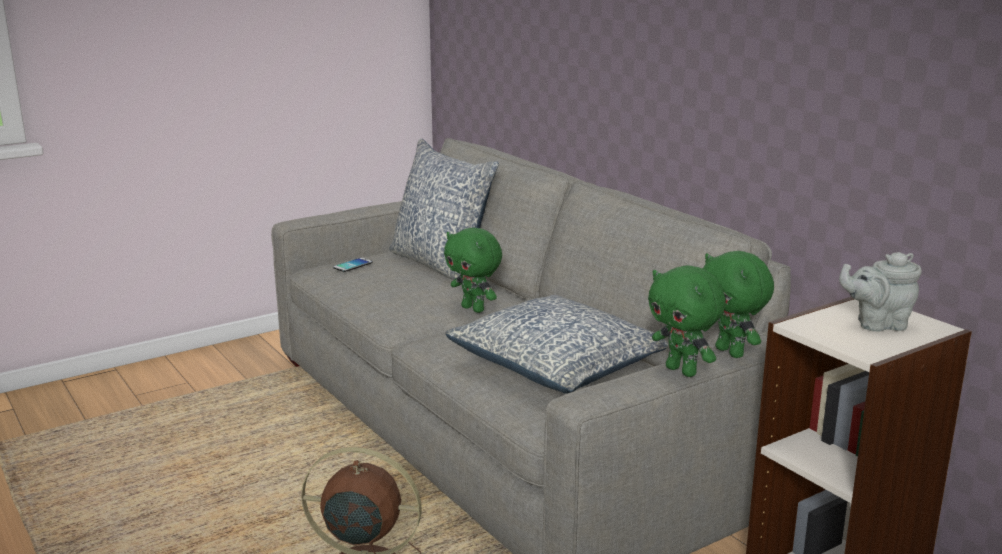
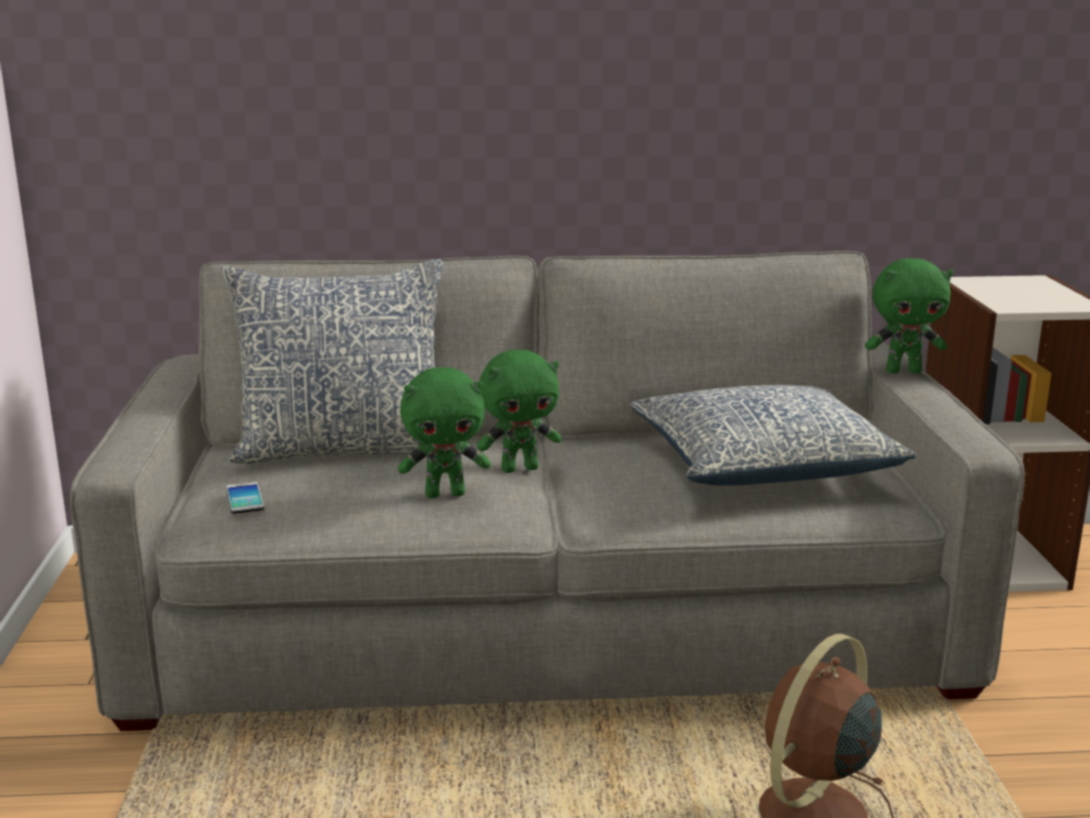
camera: 60 degrees left, 0 degrees up
(682, 371) = (937, 396): green plush toy -> green plush toy (445, 494)
(877, 324) = (1020, 290): grey teapot -> none

